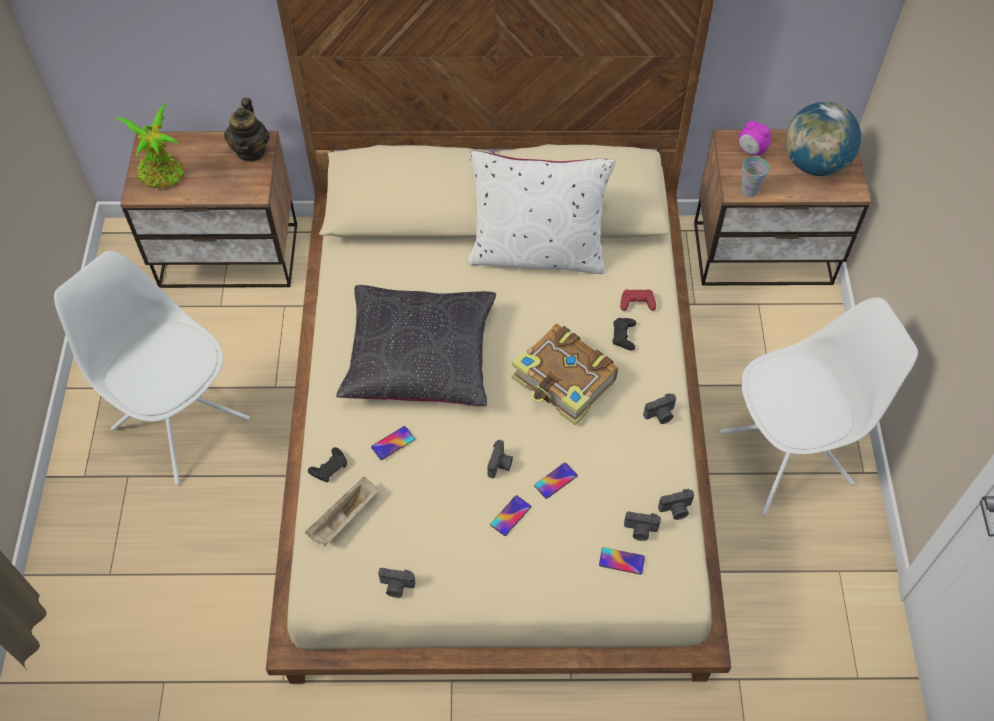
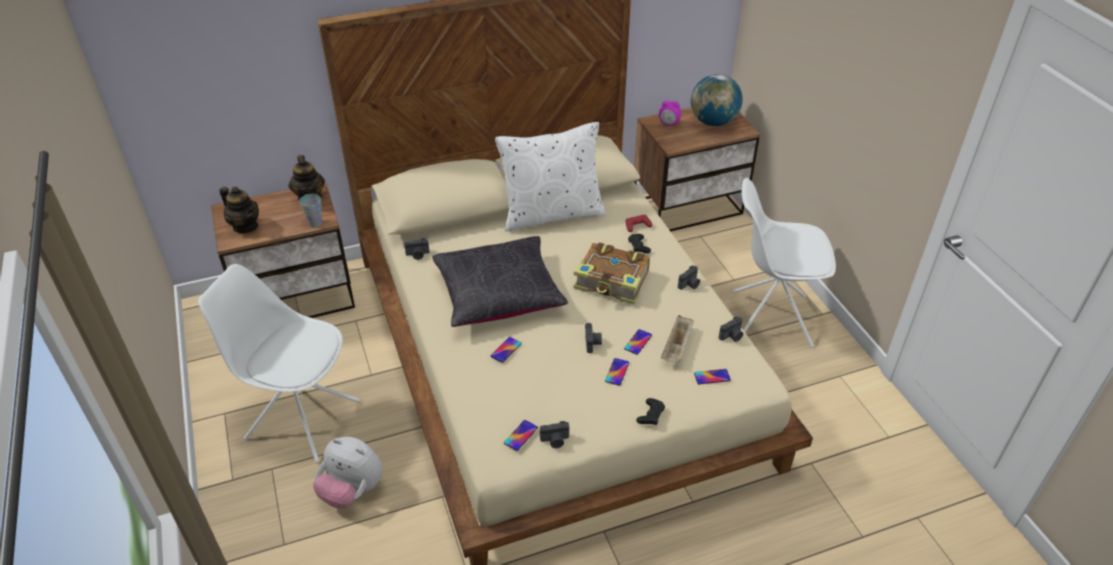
camera: 20 degrees left, 15 degrees down
(163, 175) = (245, 226): potted plant -> teapot
(201, 533) = (352, 490): none -> plush toy
(329, 467) = (463, 379): black game controller -> black game controller (650, 415)
(344, 519) = (492, 407): beige tray -> beige tray (677, 347)
(360, 567) = (520, 435): none -> phone
(640, 530) = (714, 355): camera -> camera (417, 255)
(749, 190) = (680, 144): cup -> cup (315, 223)
(788, 457) = (769, 318): white chair -> white chair turned 135 degrees counterclockwise

